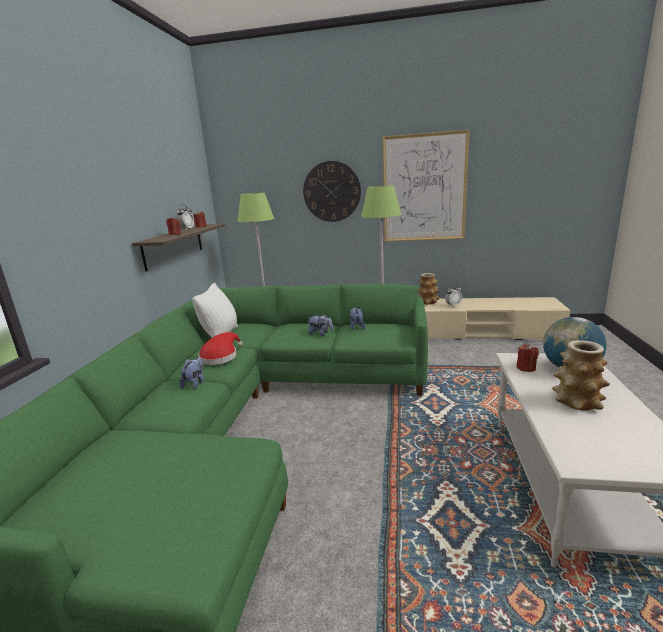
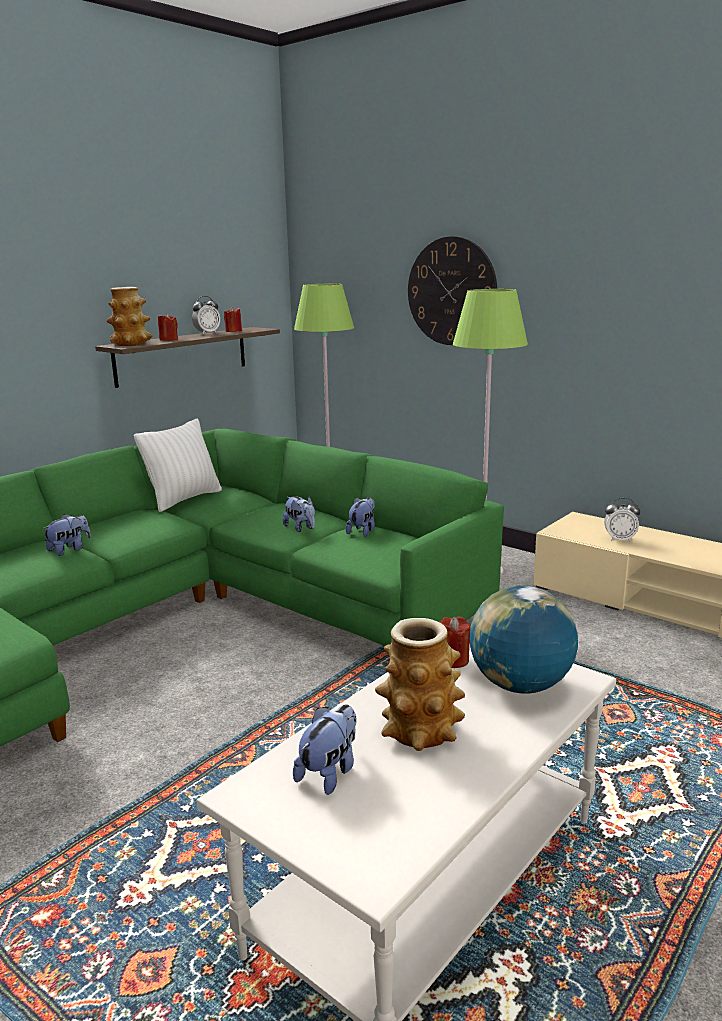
camera: 30 degrees right, 0 degrees up
(220, 356) = (140, 525): red hat -> none
(424, 188) = (607, 299): picture -> none
(427, 302) = (584, 523): vase -> vase (132, 344)
(584, 435) = (329, 772): none -> plush toy

